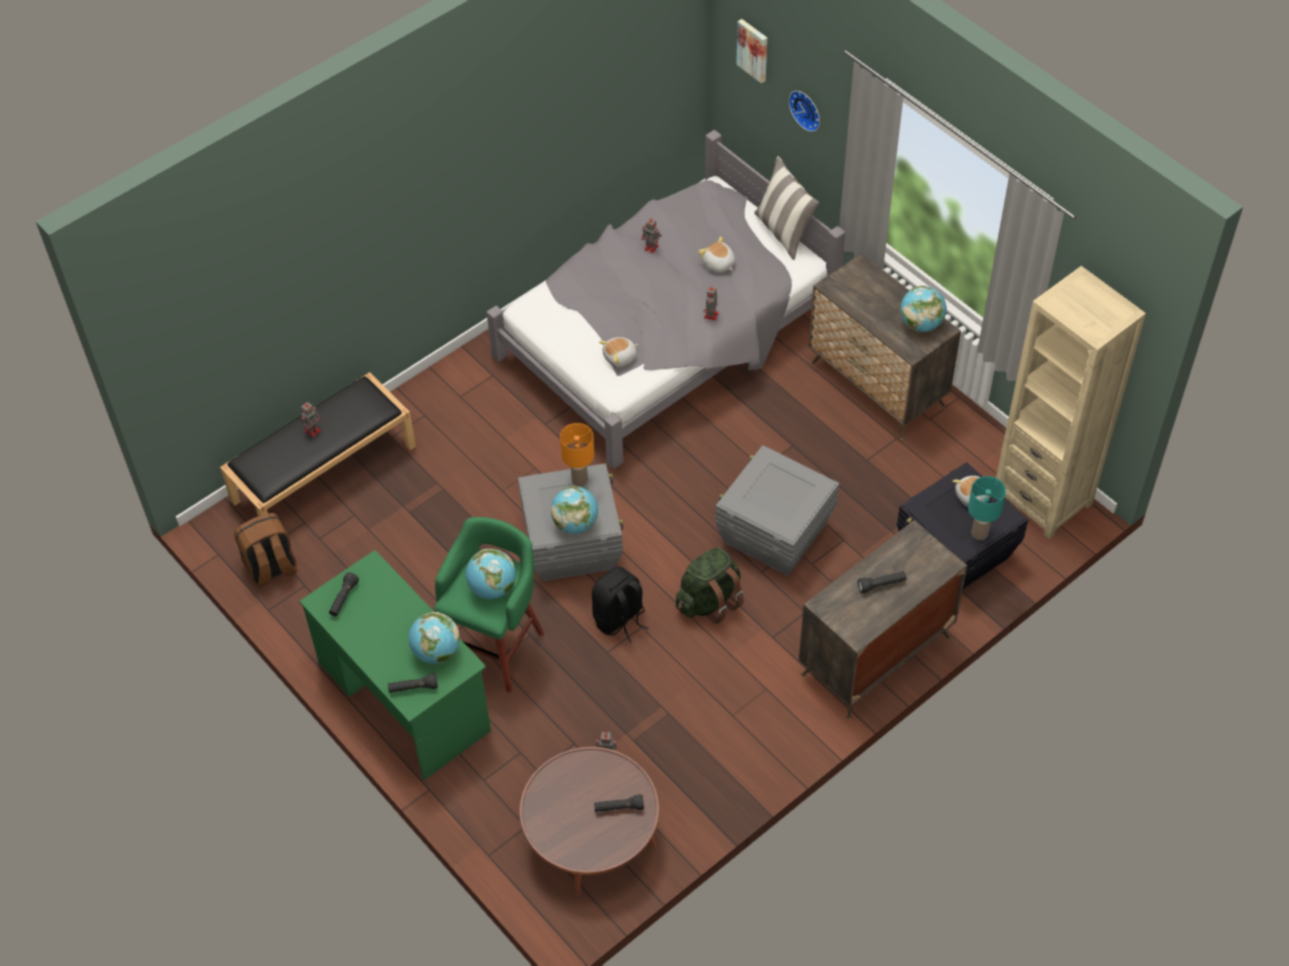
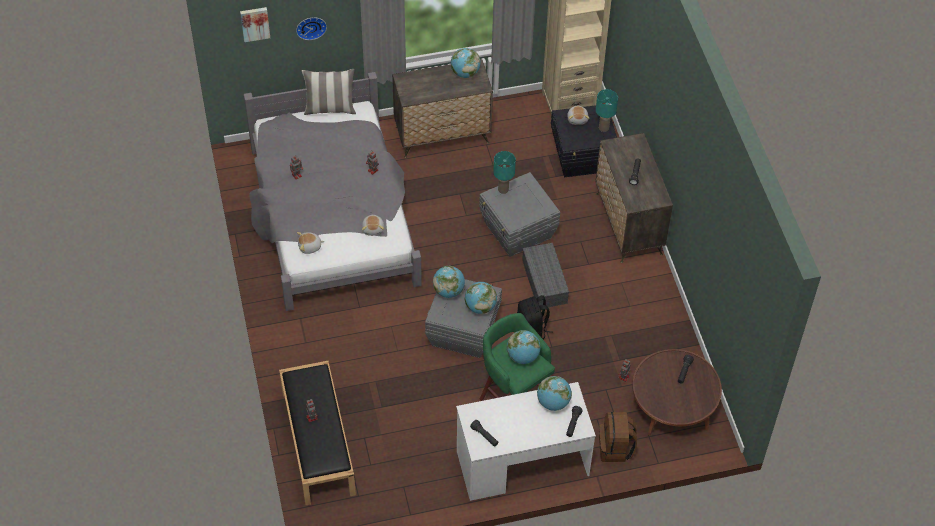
camera: 65 degrees left, 0 degrees up
(271, 568) = (377, 501): brown backpack -> brown backpack (615, 448)
(404, 696) = (522, 463): green desk -> white desk
(580, 480) = (448, 291): orange table lamp -> globe
(709, 601) = (545, 282): green backpack -> grey storage box
(718, 264) = (334, 149): plush toy -> plush toy (310, 247)
(786, 466) = (503, 190): none -> turquoise table lamp

